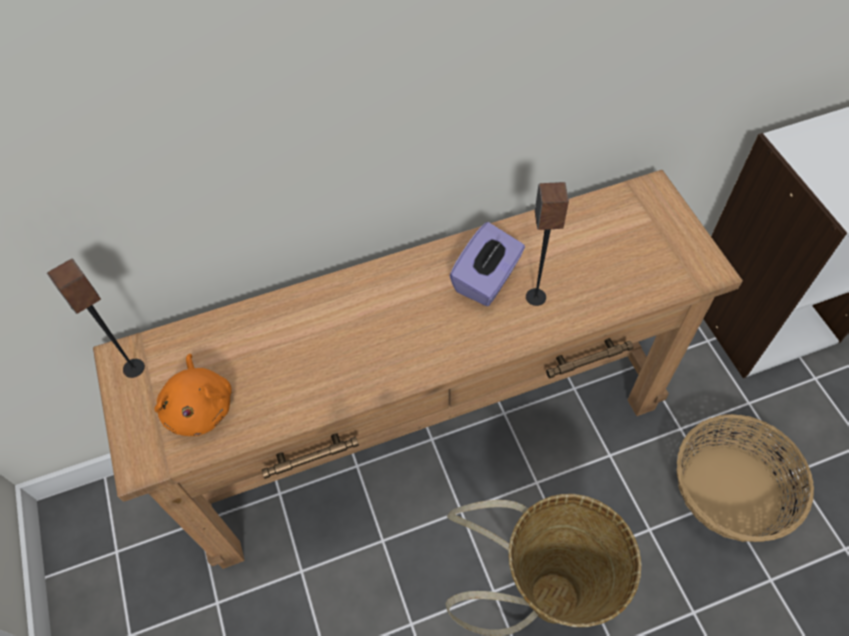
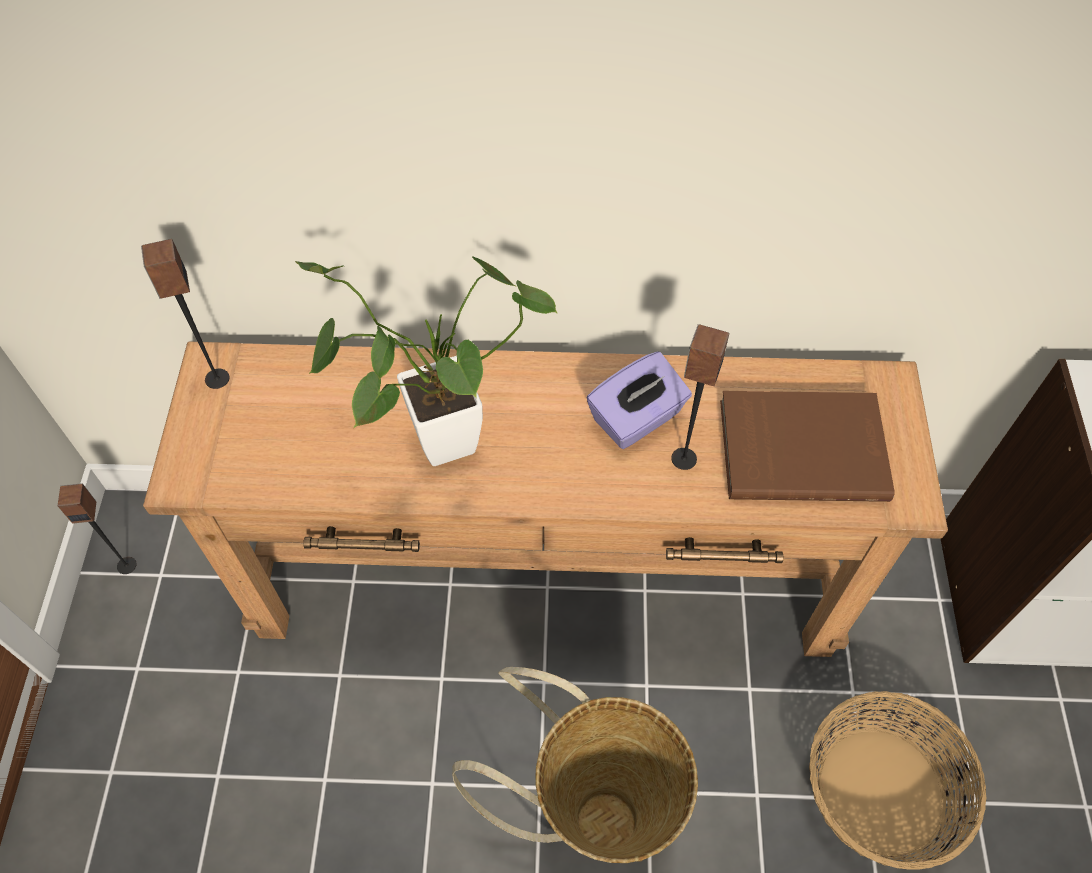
camera: 20 degrees right, 0 degrees up
(83, 555) = (127, 565): none -> speaker
(200, 407) = (264, 444): orange plush toy -> none
(340, 358) = (432, 446): none -> potted plant
(615, 258) = (801, 447): none -> brown book

